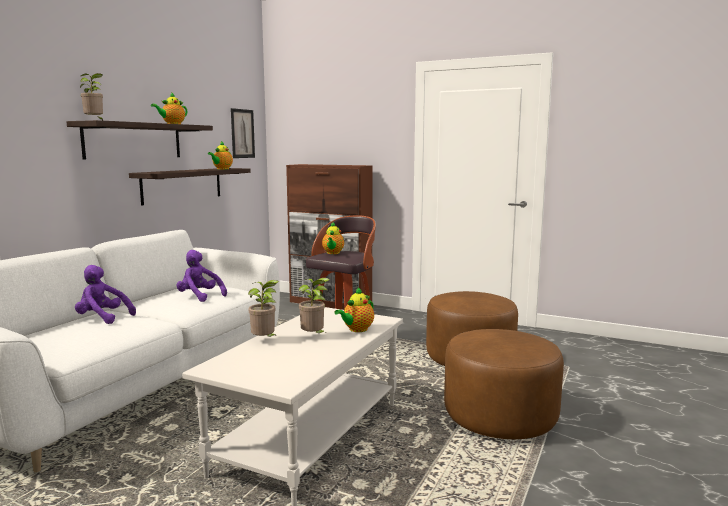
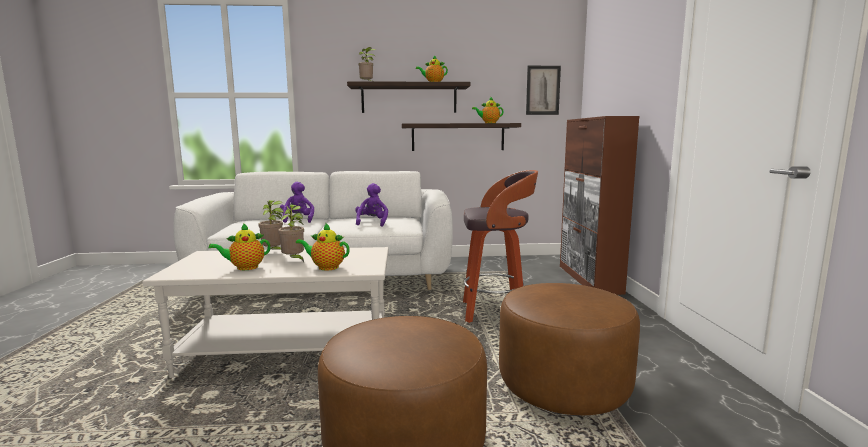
camera: 60 degrees right, 0 degrees up
(333, 253) = (488, 207): teapot -> teapot (245, 268)

